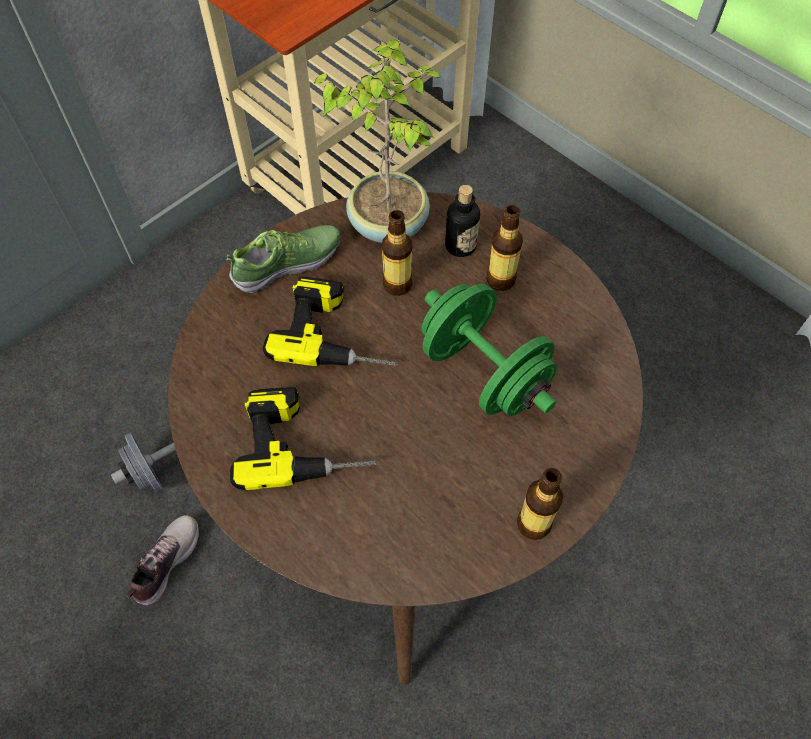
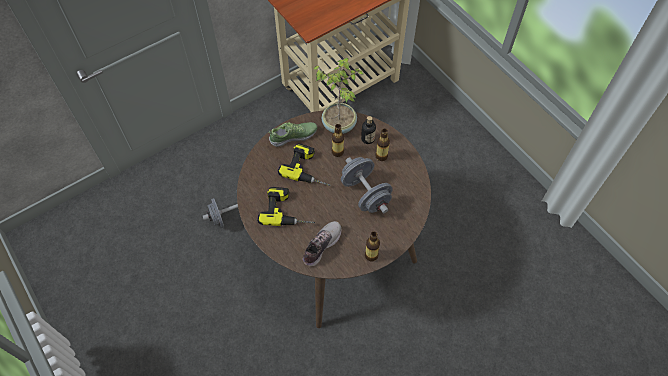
camera: 10 degrees right, 0 degrees up
(165, 562) = (221, 259): shoe -> shoe (321, 245)
(484, 372) = (365, 194): green dumbbell -> grey dumbbell

